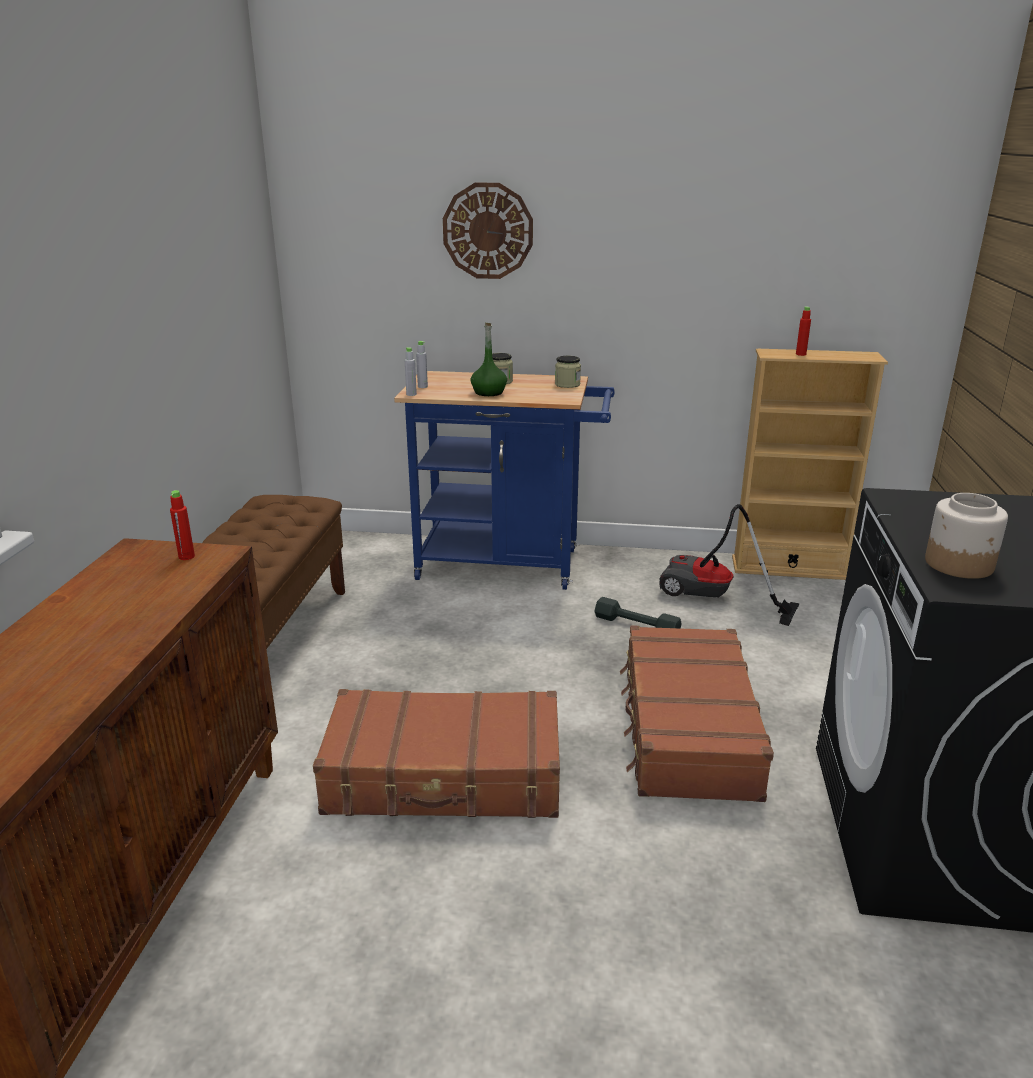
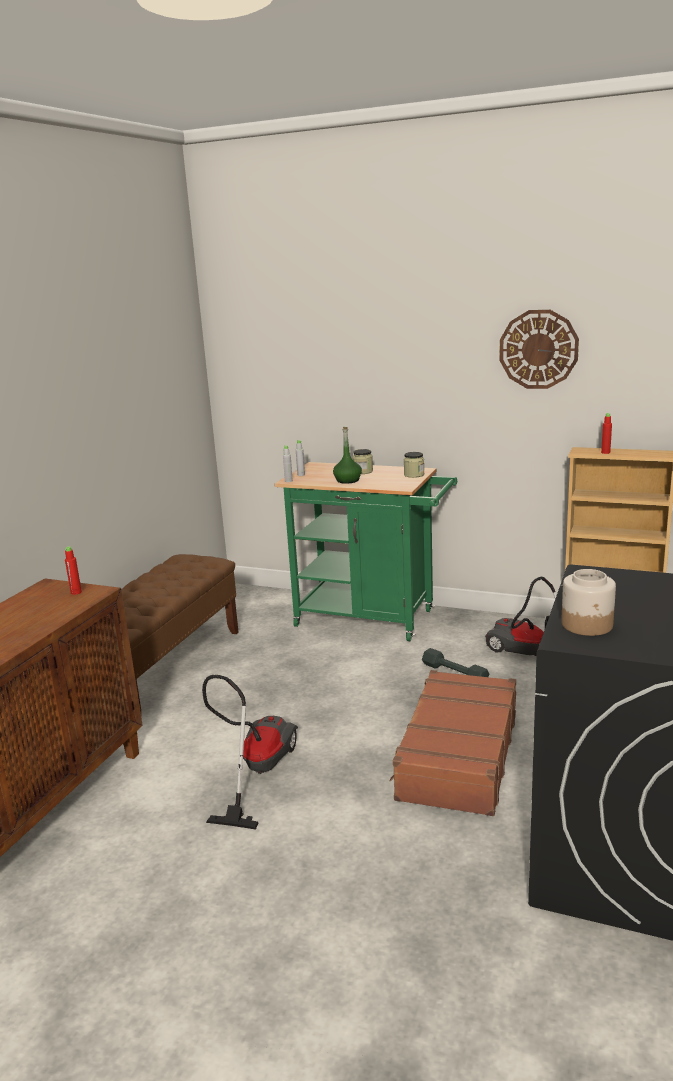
camera: 15 degrees right, 5 degrees down
(444, 776) = (256, 771): brown suitcase -> vacuum cleaner
(488, 231) = (357, 355): wall clock -> wall clock (538, 349)
(509, 564) = (373, 619): blue cart -> green cart

